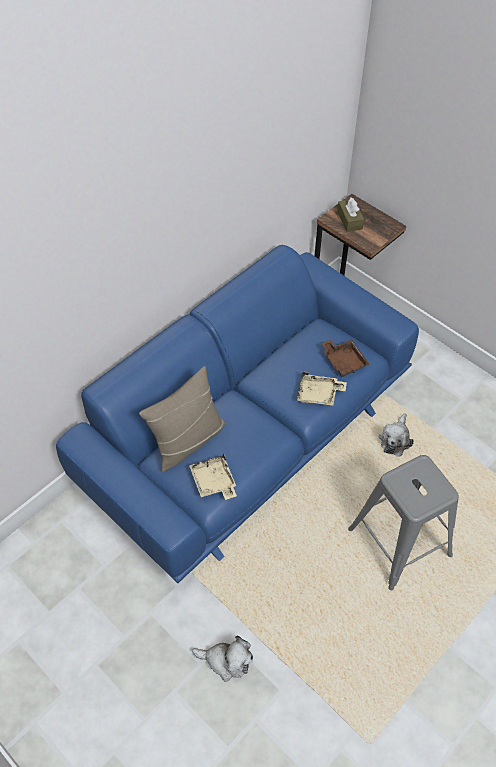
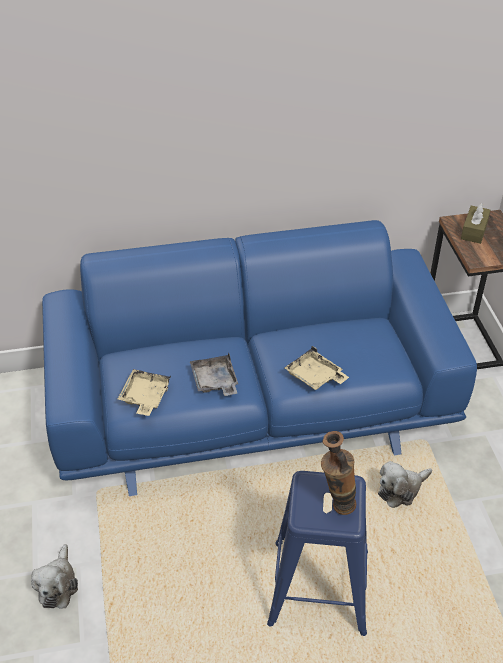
camera: 35 degrees right, 10 degrees down
(188, 441) = (158, 354): beige pillow -> none
(226, 661) = (57, 584): plush toy -> plush toy turned 45 degrees clockwise
(253, 439) = (215, 381): none -> grey tray
(344, 361) = (369, 361): brown tray -> none
(401, 542) = (320, 588): grey stool -> blue stool
(427, 486) = (336, 506): none -> vase

